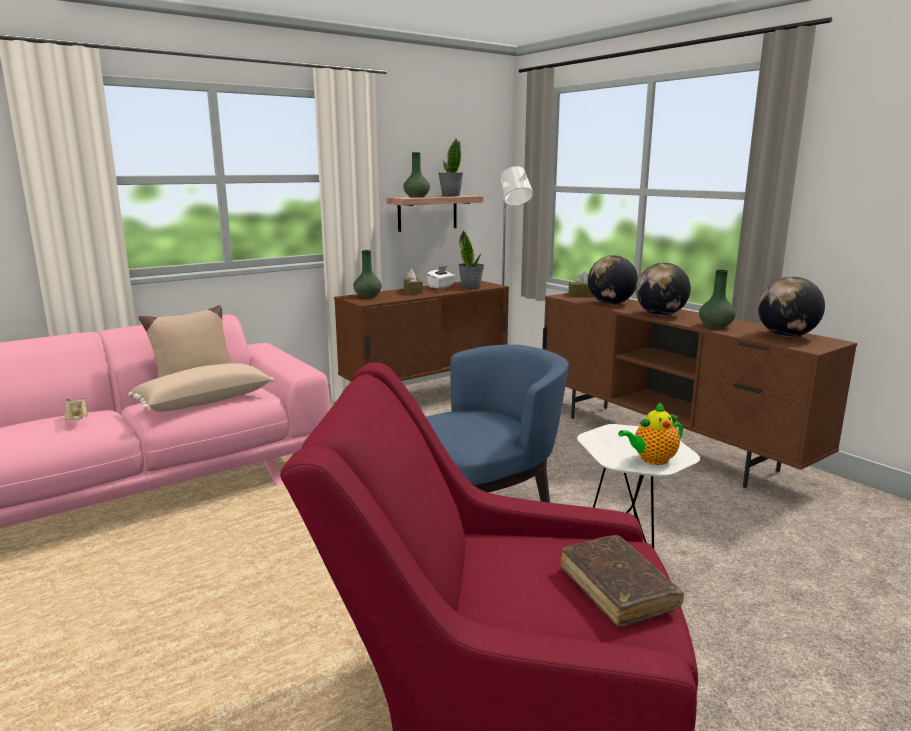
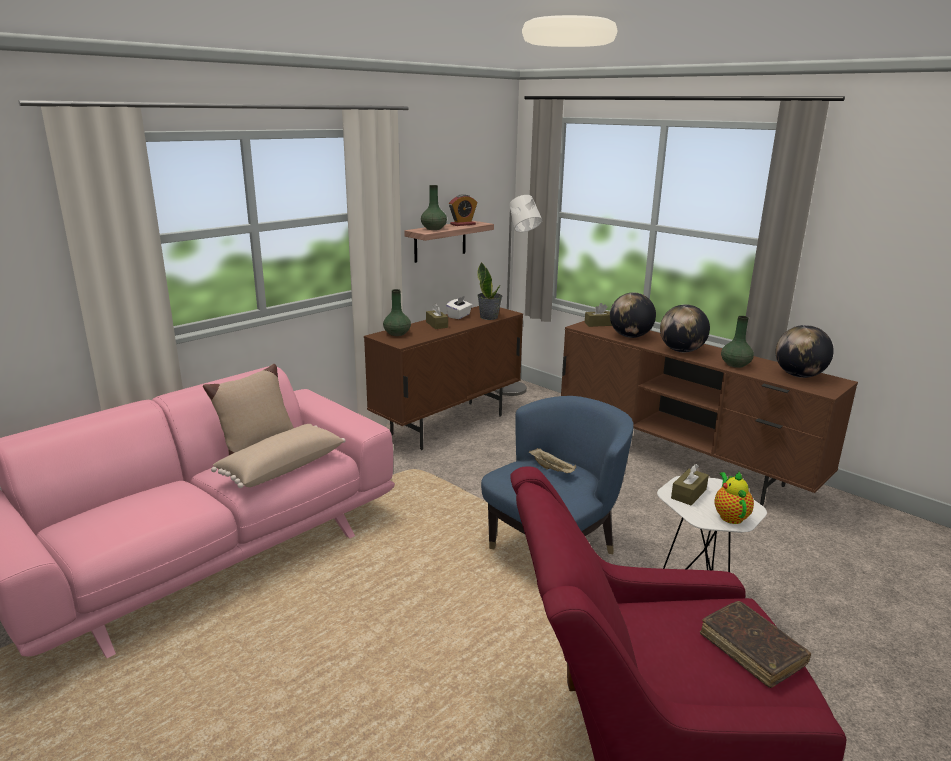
camera: 10 degrees left, 5 degrees up
(78, 419) = (167, 501): beige tray -> beige tray (552, 469)
(450, 196) = (463, 224): potted plant -> alarm clock
(613, 439) = (688, 494): none -> brown tissue box
(652, 460) = (730, 516): teapot -> teapot turned 120 degrees clockwise

